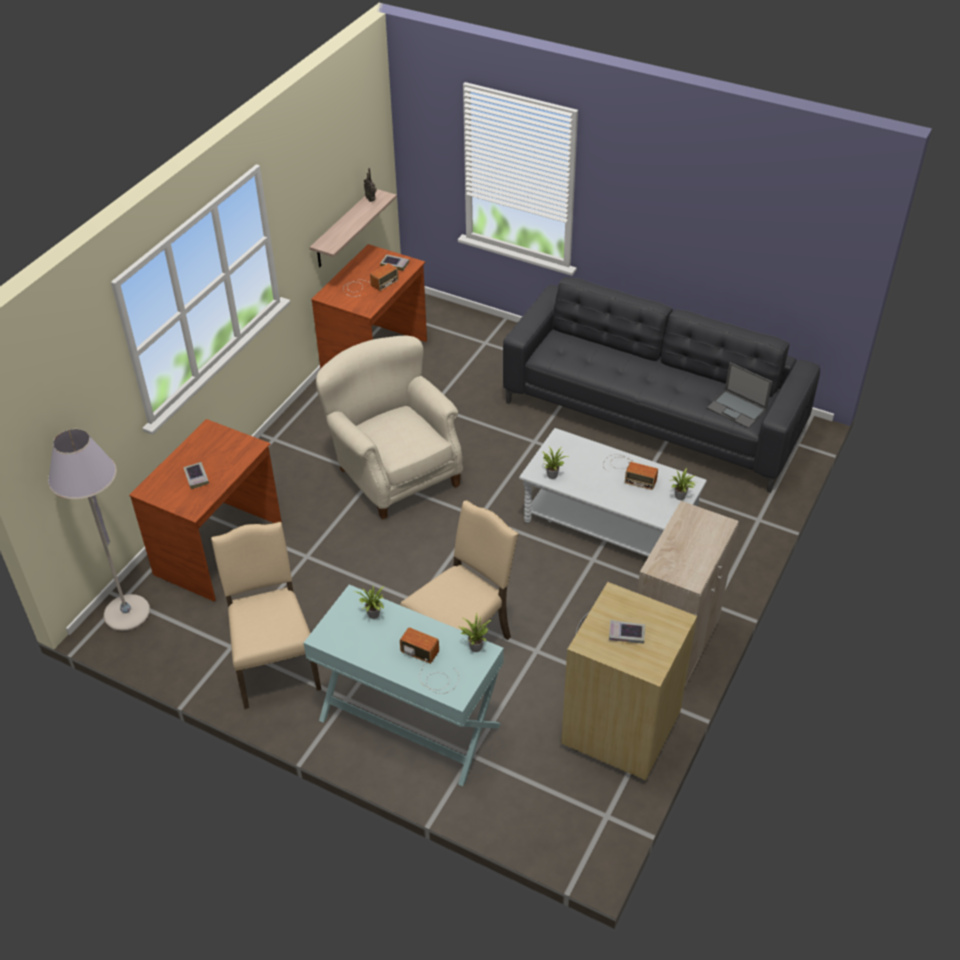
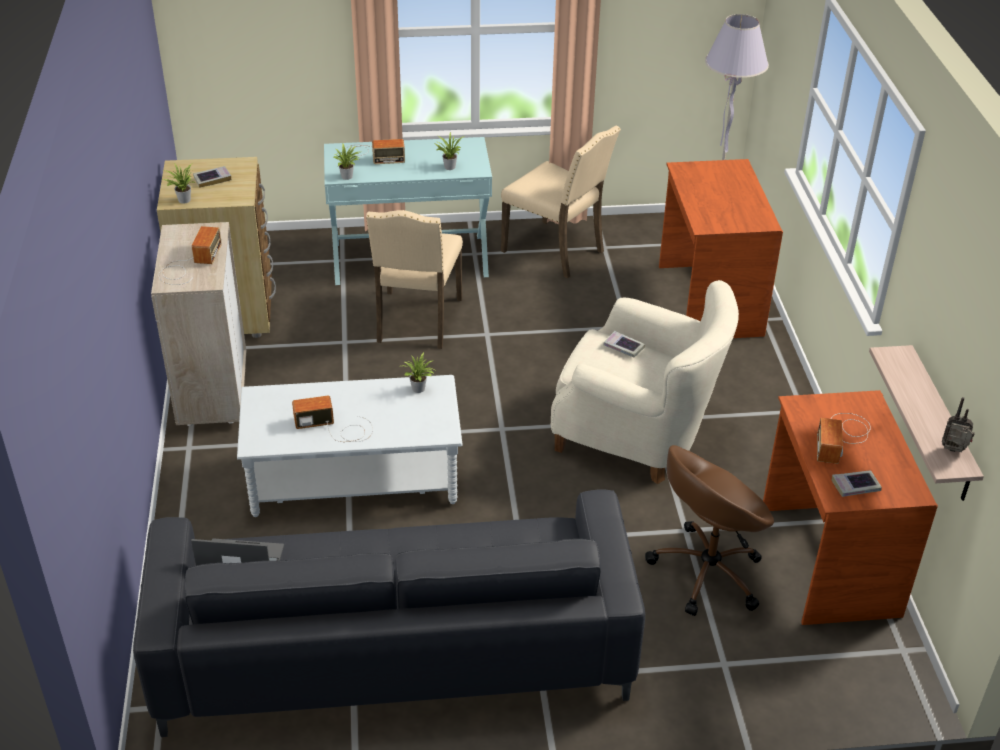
camera: 145 degrees right, 5 degrees down
(196, 477) = (714, 187): book -> book (623, 347)
(448, 381) = (704, 574): none -> brown office chair
(681, 497) = (256, 423): potted plant -> potted plant (183, 199)
(695, 536) = (189, 264): none -> radio

